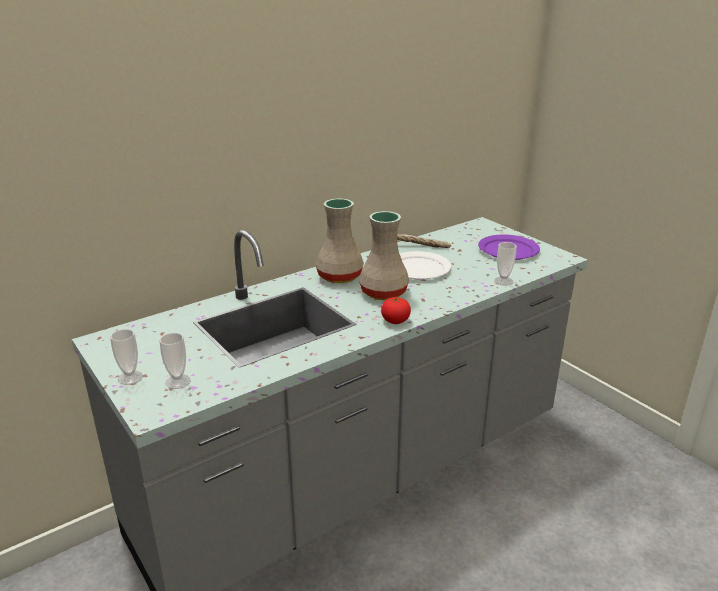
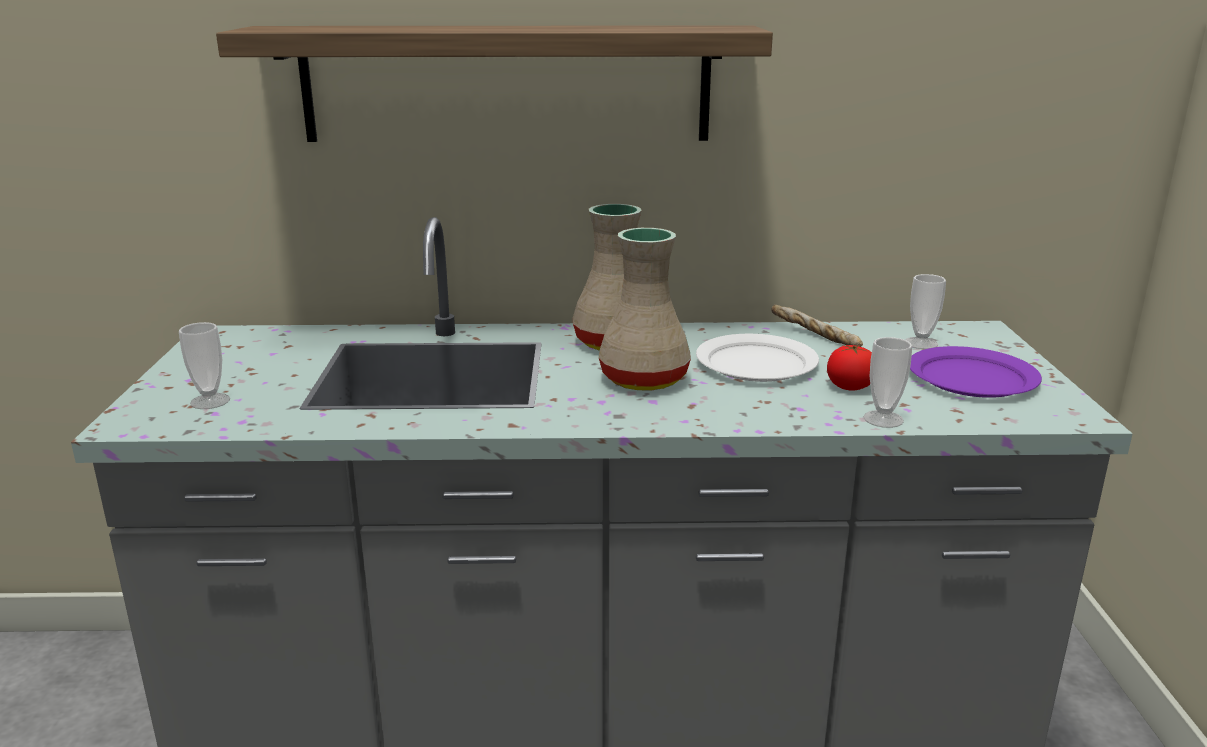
camera: 35 degrees right, 5 degrees down
(130, 377) = (175, 380): cup -> cup (921, 343)
(256, 139) = (506, 84): none -> shelf
(395, 321) = (598, 420): tomato -> tomato (850, 386)

